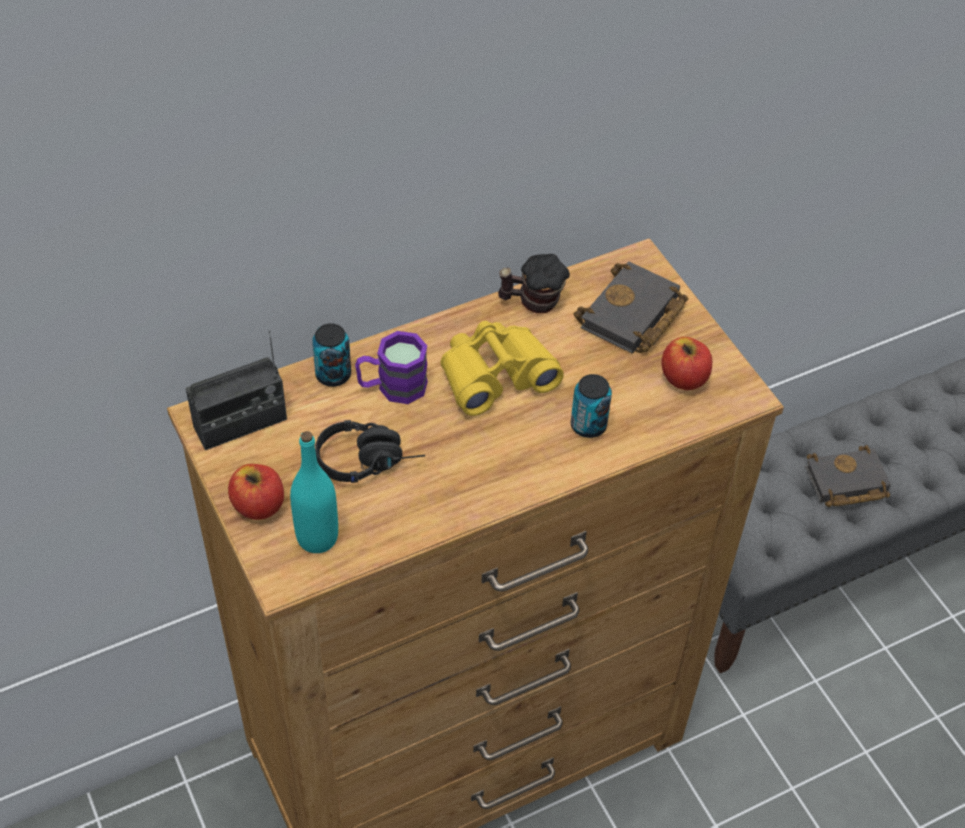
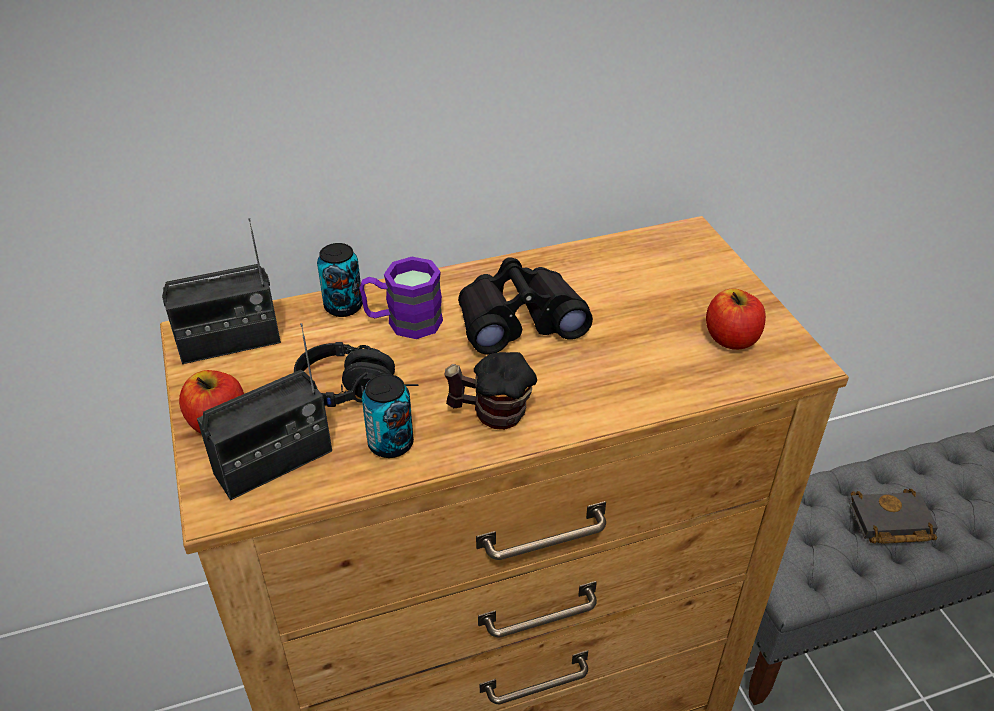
camera: 10 degrees right, 10 degrees down
(317, 537) = (274, 463): turquoise bottle -> radio
(496, 375) = (519, 320): yellow binoculars -> black binoculars
(532, 302) = (570, 259): mug -> mug (491, 414)
(588, 425) = (615, 376): can -> can (391, 444)
(632, 317) = (677, 280): black book -> none

